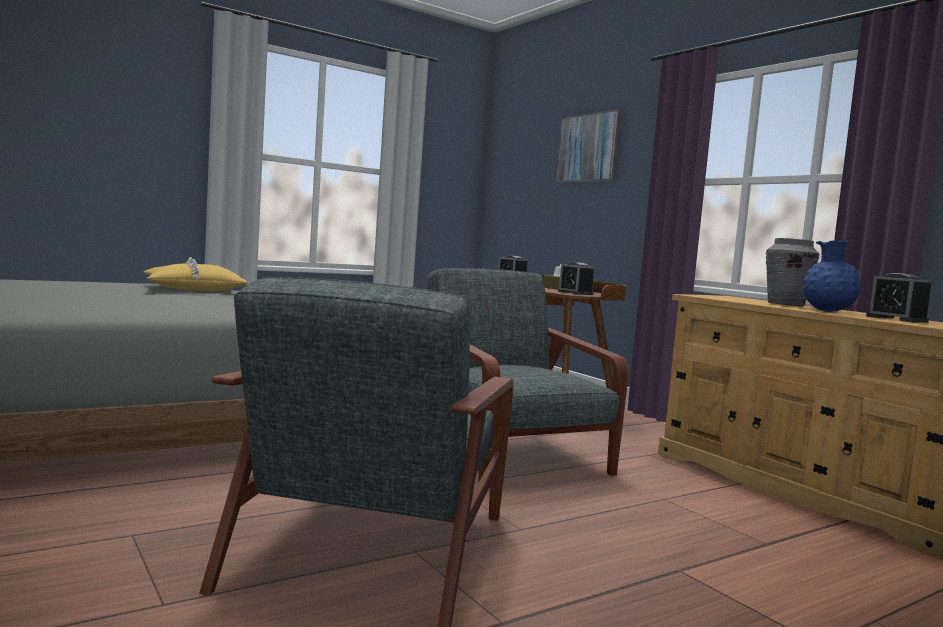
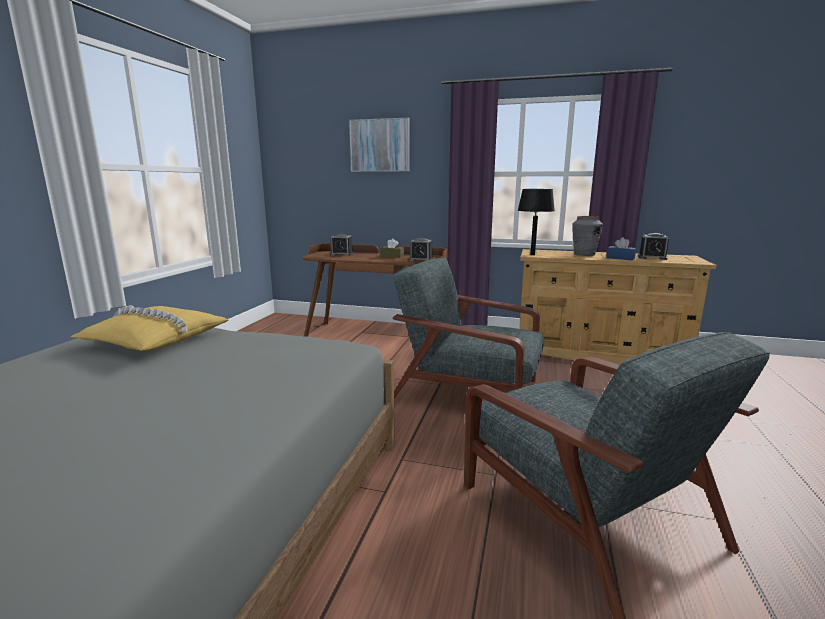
camera: 40 degrees left, 10 degrees up
(702, 295) = (532, 254): none -> black table lamp
(827, 311) = (620, 258): blue vase -> blue tissue box

